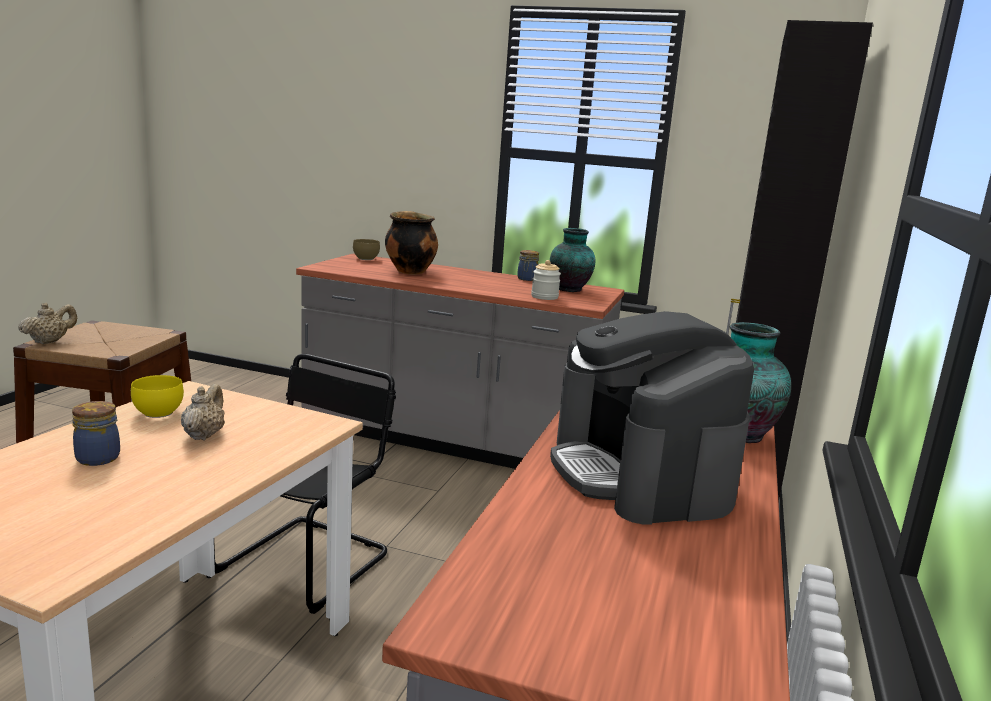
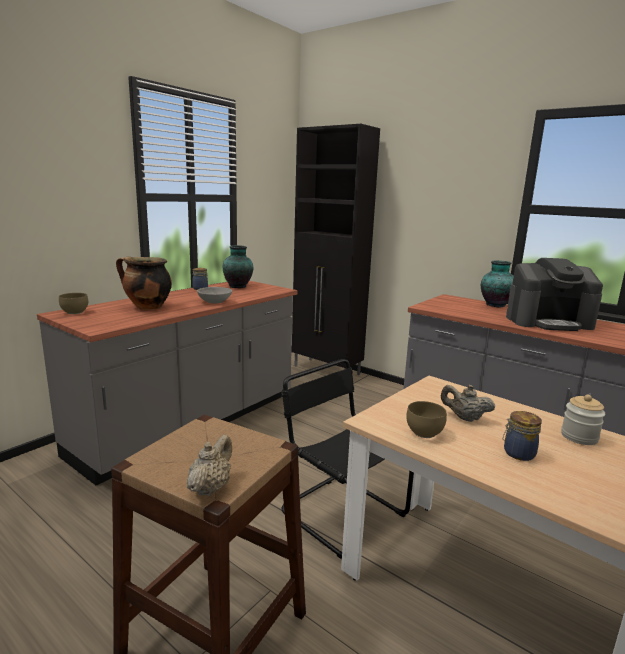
camera: 70 degrees left, 0 degrees up
(50, 341) = (210, 487): beige teapot -> beige teapot turned 60 degrees clockwise
(157, 413) = (425, 433): yellow bowl -> brown bowl
(466, 286) = (215, 302): none -> grey bowl
(544, 297) = (256, 293): jar -> jar (579, 437)

